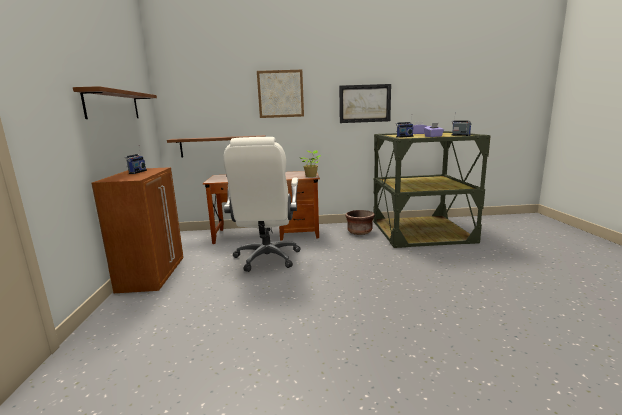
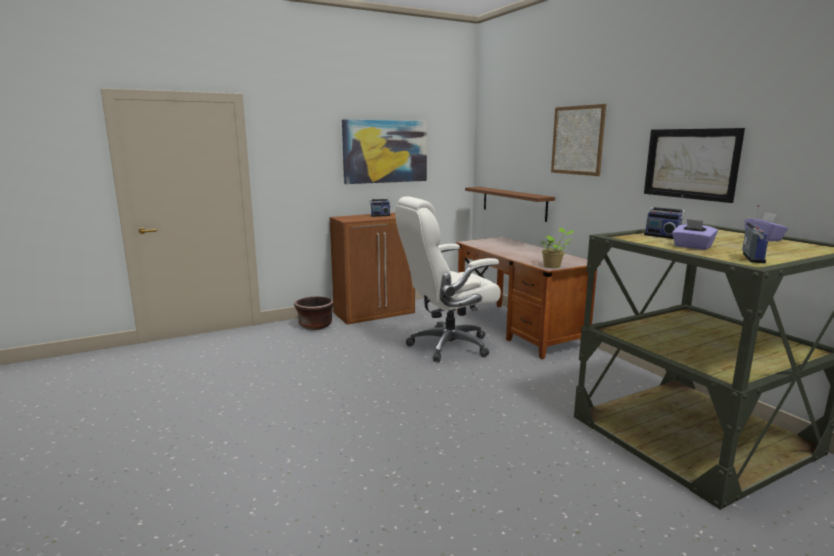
camera: 65 degrees right, 0 degrees up
(113, 105) = (385, 151): brown shelf -> picture
(359, 232) = (607, 381): brown planter -> brown planter (315, 326)

